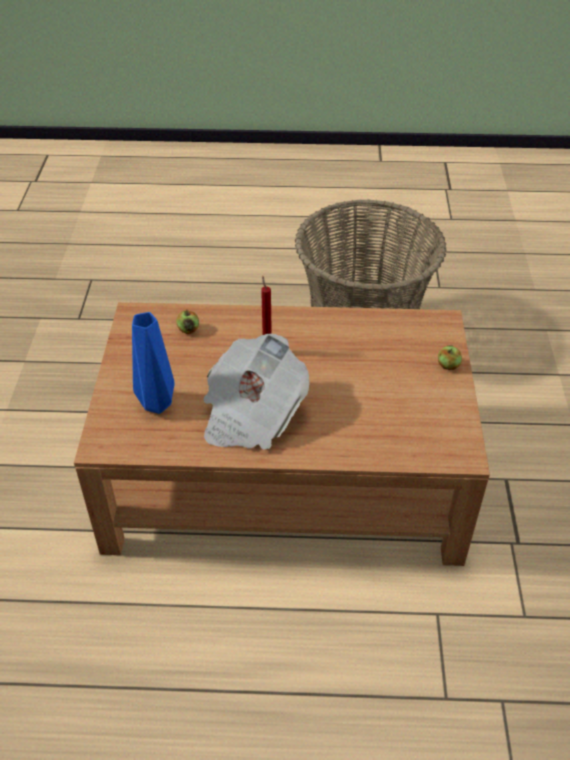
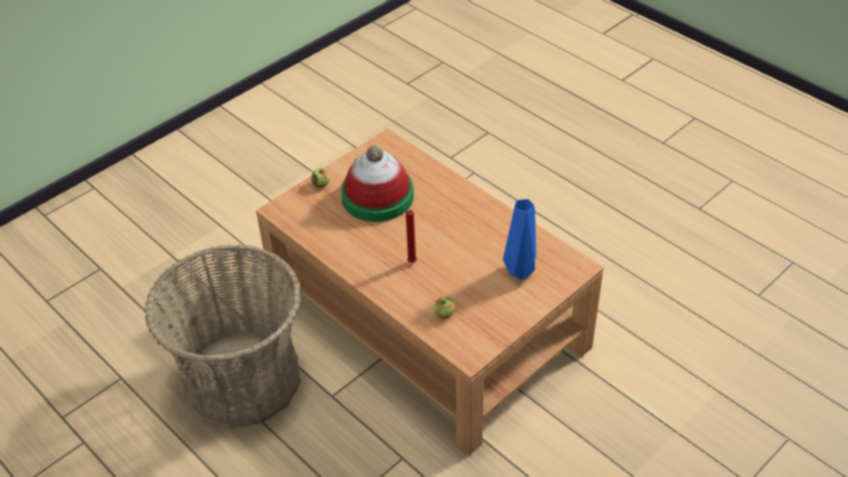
camera: 135 degrees left, 0 degrees up
(251, 414) = (469, 229): newspaper -> none
(380, 389) = (377, 196): none -> hat

